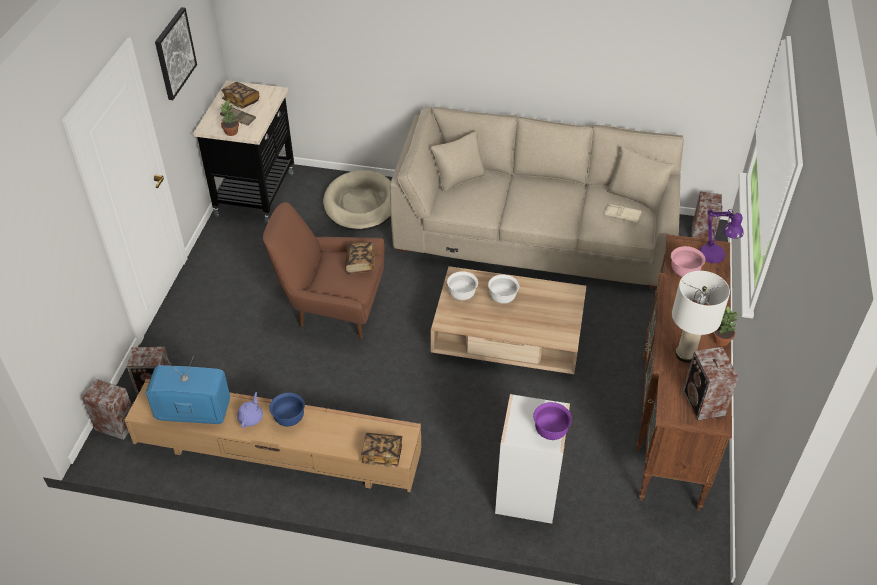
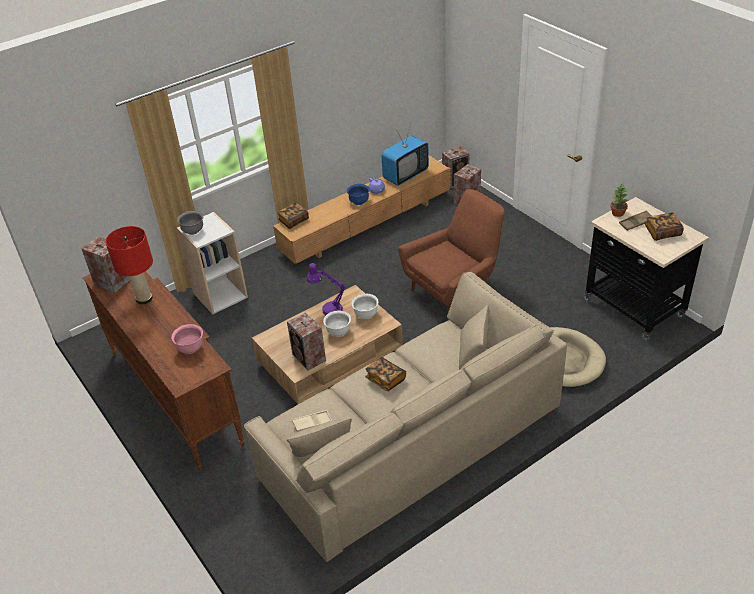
camera: 135 degrees right, 5 degrees down
(174, 53) = (650, 124): picture -> none
(360, 264) = (441, 267): book -> book (385, 379)
(550, 431) = (193, 231): purple bowl -> grey bowl
(685, 354) = (144, 299): white table lamp -> red table lamp
(702, 234) = (275, 570): speaker -> speaker (309, 358)
(715, 258) = (176, 375): purple table lamp -> purple table lamp (328, 309)
(721, 340) = (127, 321): potted plant -> none

